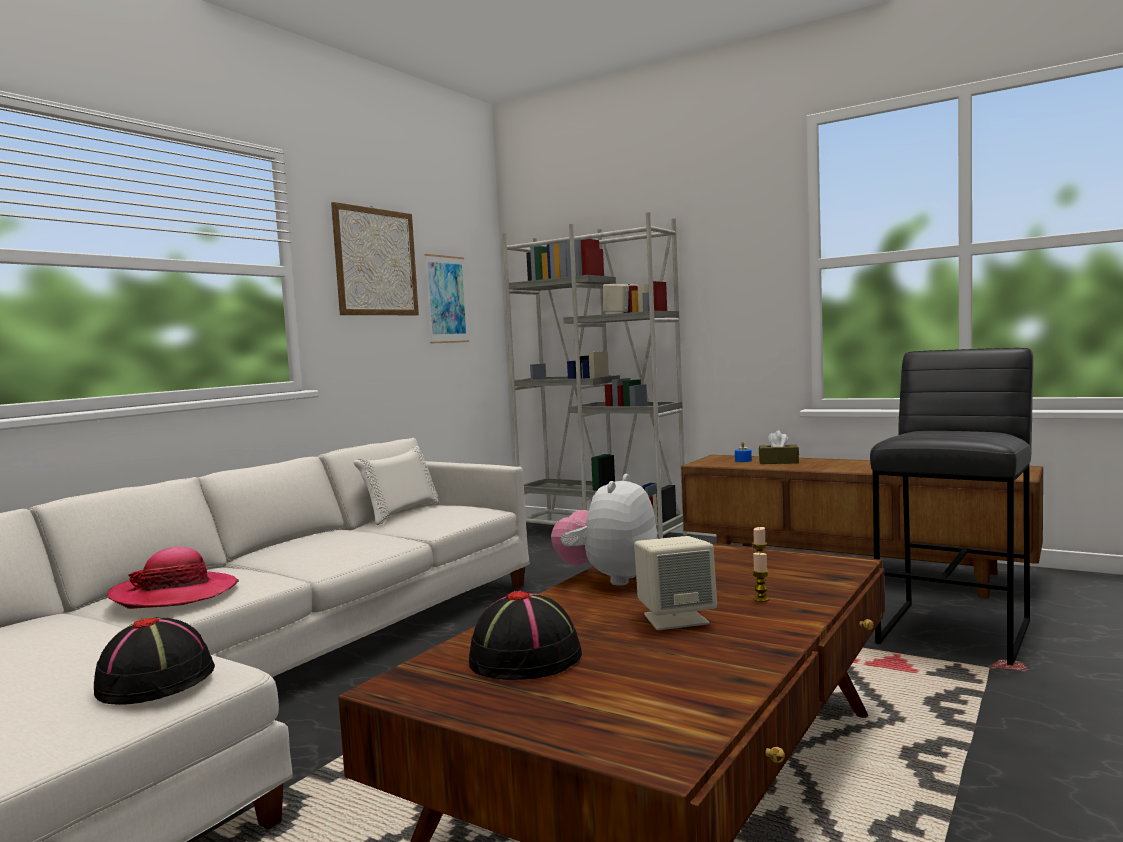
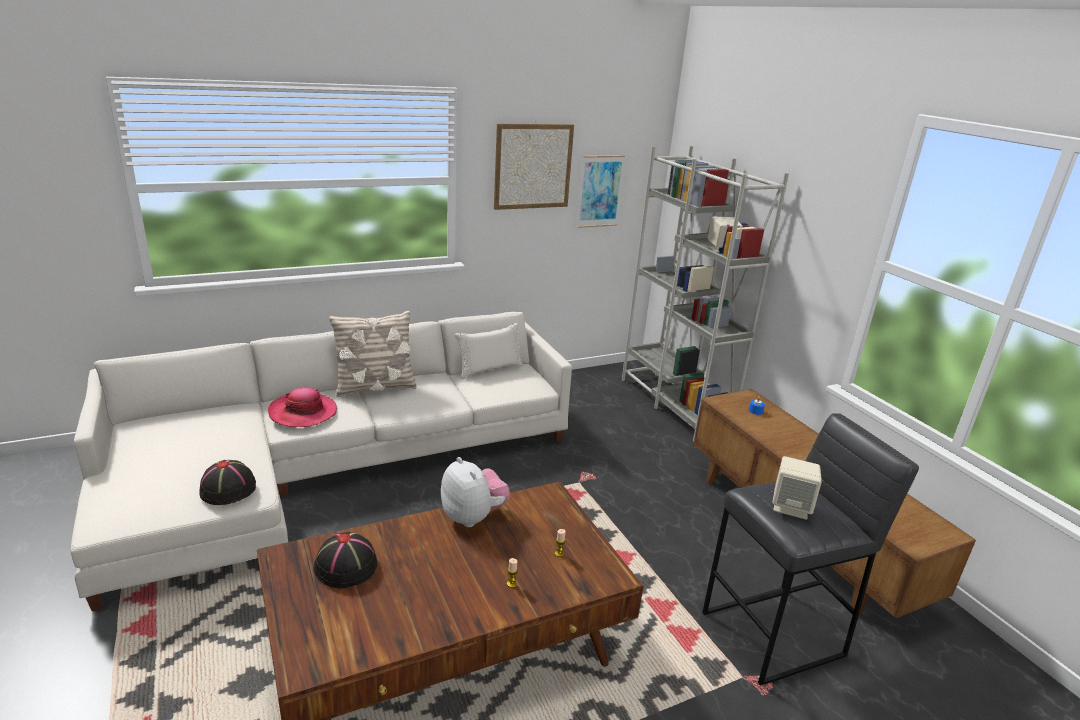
camera: 30 degrees right, 20 degrees up
(262, 554) = (375, 388): none -> beige pillow
(609, 578) = (473, 517): plush toy -> plush toy turned 90 degrees clockwise
(675, 619) = (447, 575): beige speaker -> beige speaker (791, 507)
(778, 462) = (776, 426): brown tissue box -> none

